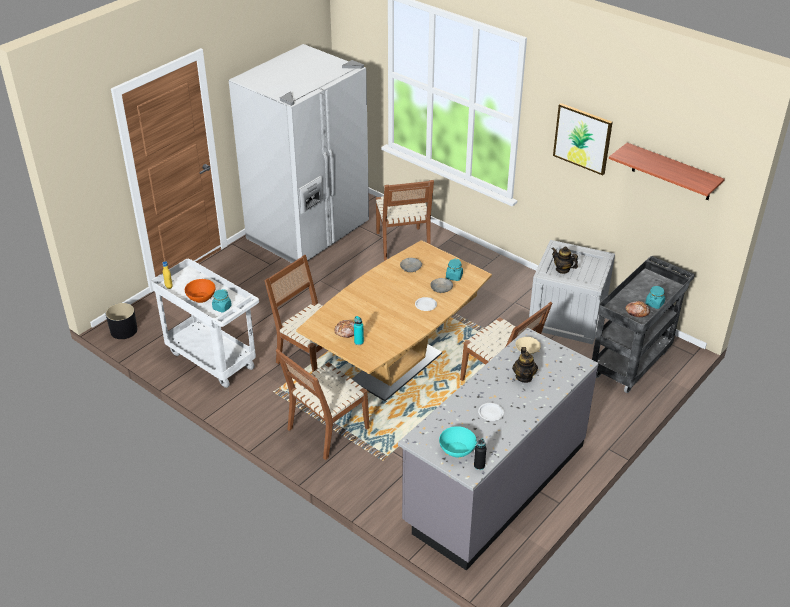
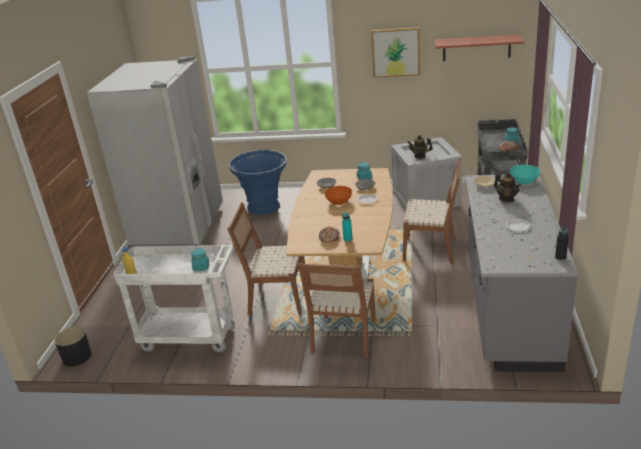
camera: 30 degrees left, 10 degrees down
(201, 297) = (172, 269): orange bowl -> orange bowl (339, 201)
(403, 246) = (264, 207): chair -> blue planter
(457, 450) = (530, 257): turquoise bowl -> turquoise bowl (524, 181)

